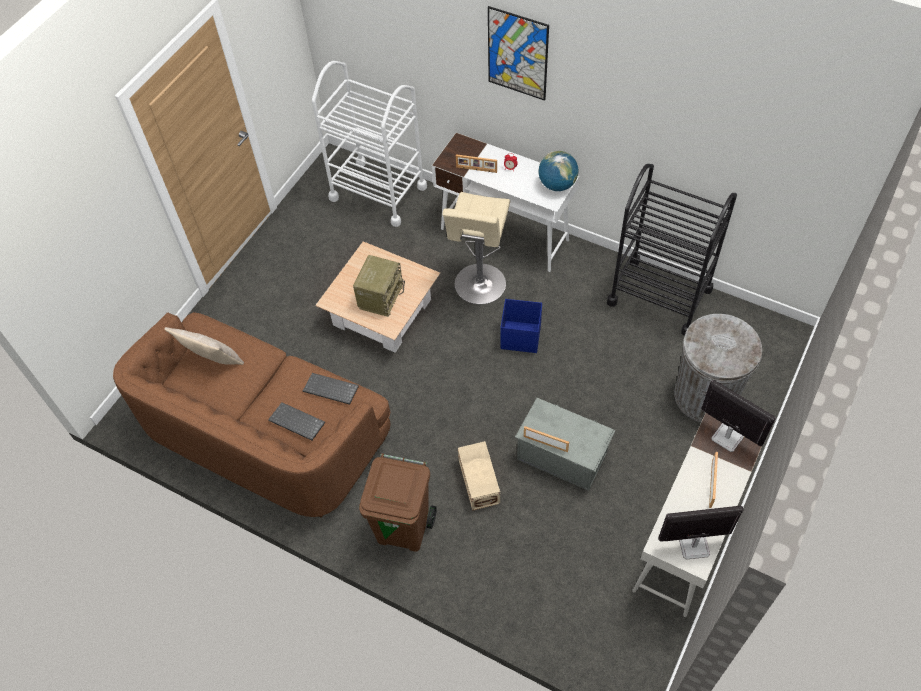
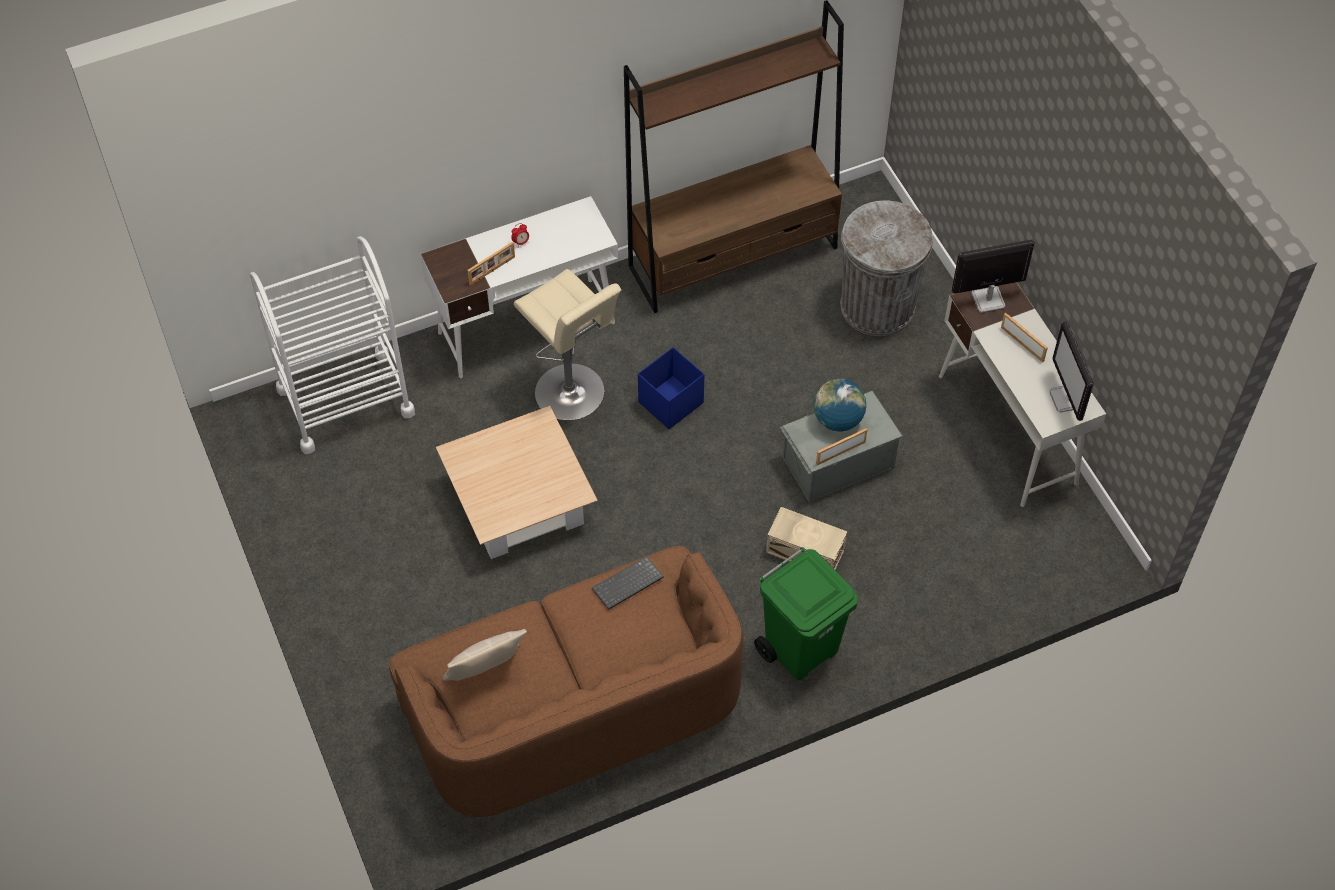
camera: 55 degrees left, 0 degrees up
(295, 422) = (640, 639): keyboard -> none
(380, 296) = (529, 477): radio -> none
(404, 528) = (801, 649): brown trash can -> green trash can
(517, 54) = (488, 110): picture -> none
(557, 185) = (583, 220): globe -> globe (838, 420)
(659, 296) = (734, 257): black cart -> brown bookcase
(693, 545) = (1067, 399): monitor -> monitor turned 45 degrees counterclockwise

